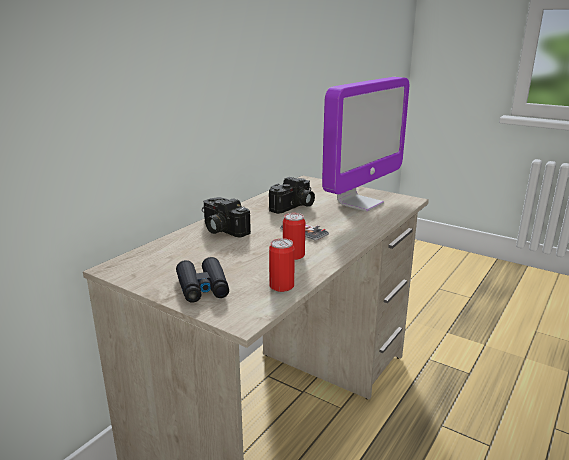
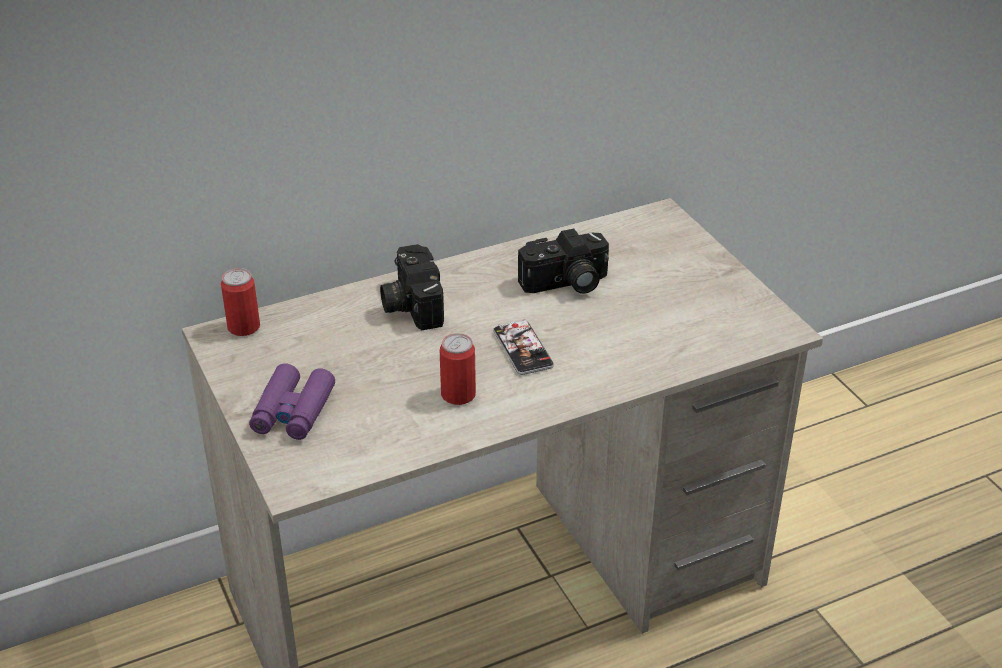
camera: 30 degrees right, 15 degrees up
(203, 287) = (293, 412): black binoculars -> purple binoculars
(281, 286) = (387, 446): can -> can (243, 327)
(360, 203) = (684, 311): monitor -> none

